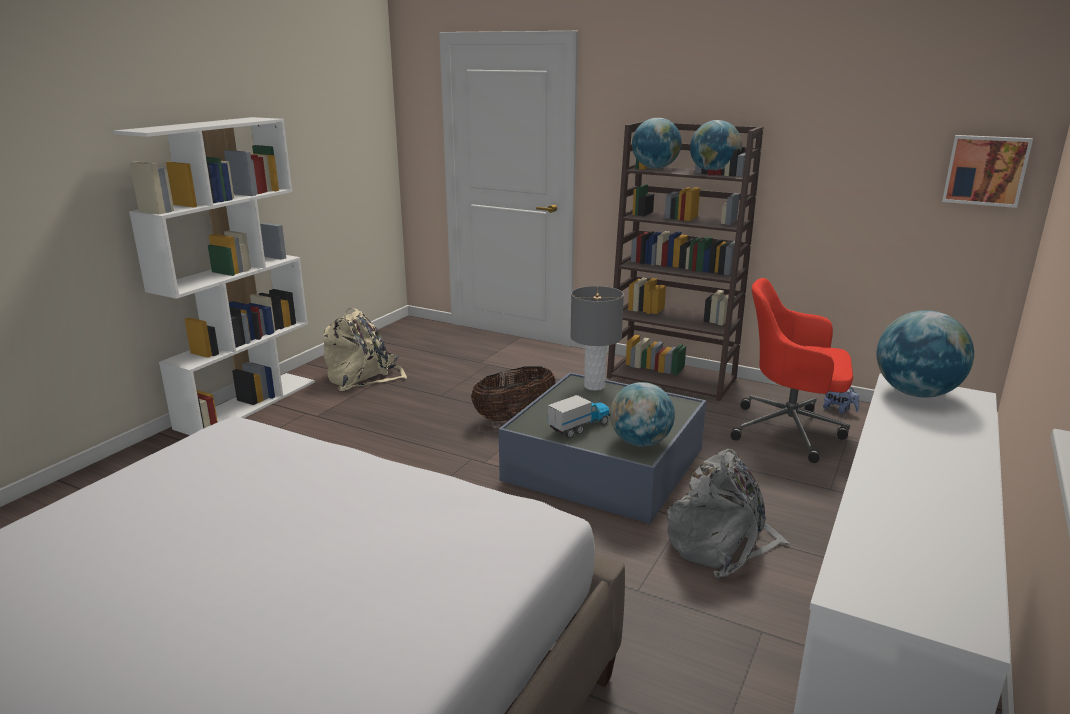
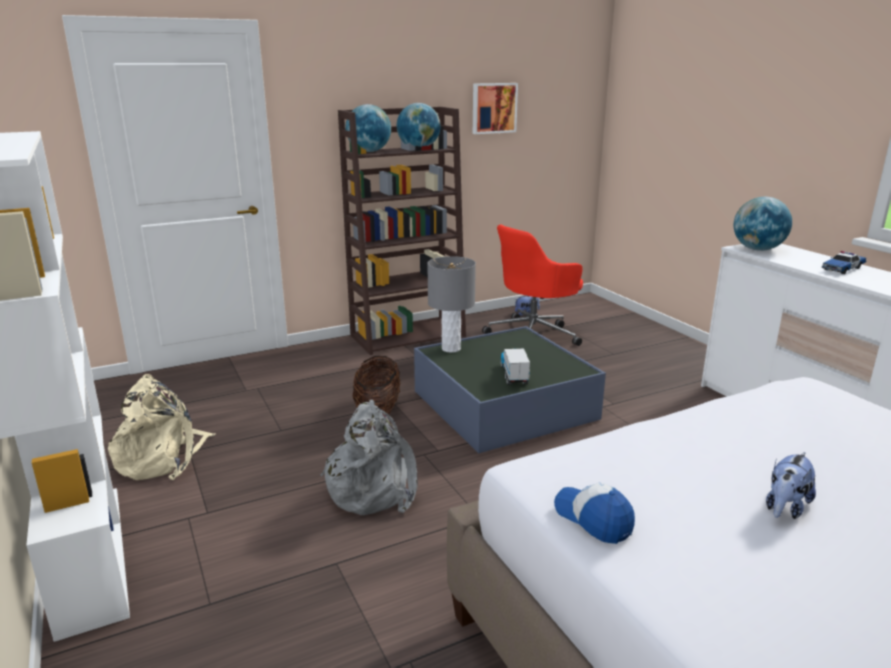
camera: 55 degrees left, 0 degrees up
(166, 459) = (593, 519): none -> cap
(227, 534) = (785, 508): none -> plush toy
(640, 442) = (562, 365): globe -> none
(721, 544) = (645, 407): grey backpack -> grey backpack (373, 488)
(932, 456) = (842, 269): none -> toy car
(985, 170) = (573, 125): picture -> picture (493, 108)

